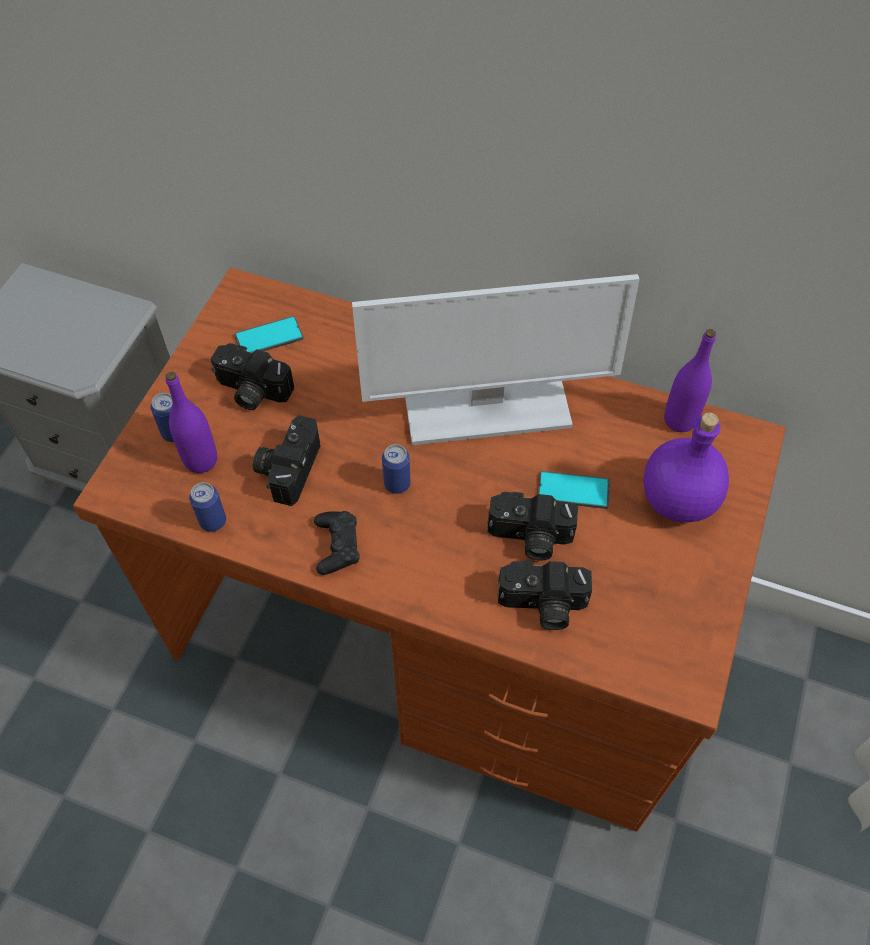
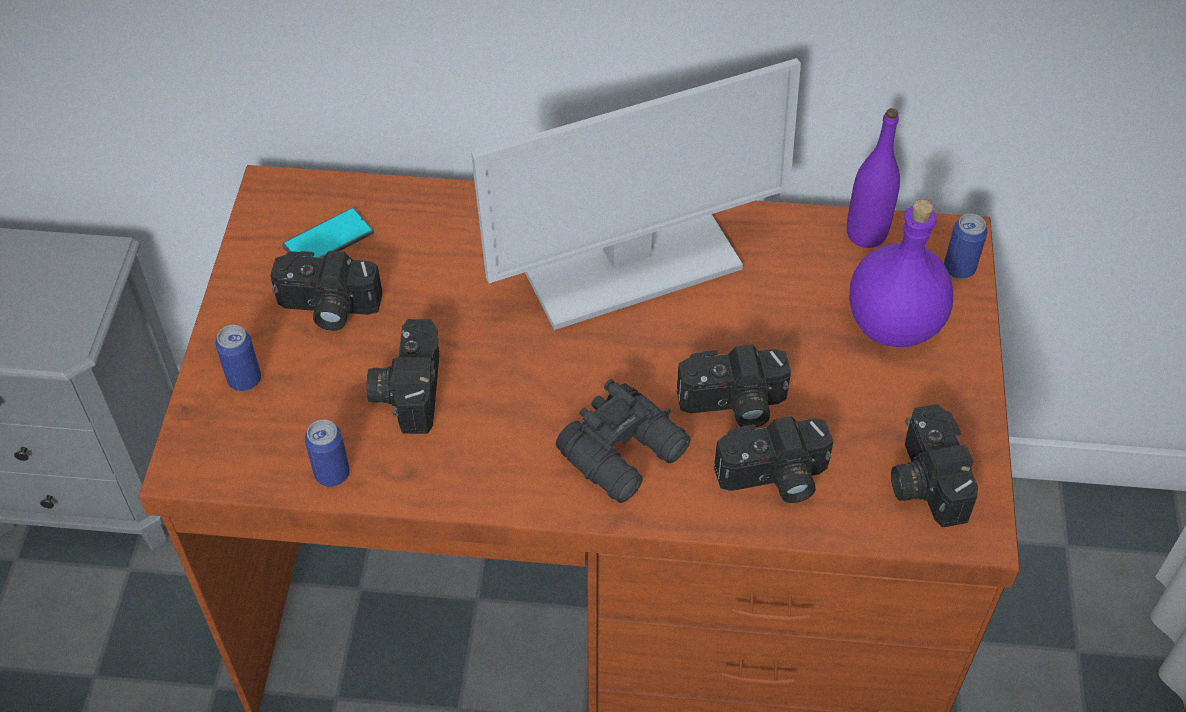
camera: 15 degrees left, 5 degrees down
(201, 460) = (291, 404): purple bottle -> none
(337, 545) = (501, 467): black game controller -> none
(397, 484) = (551, 379): can -> can (959, 269)
(435, 557) = (626, 453): none -> black binoculars
(573, 490) = (768, 340): phone -> none
(660, 635) = (922, 480): none -> camera

